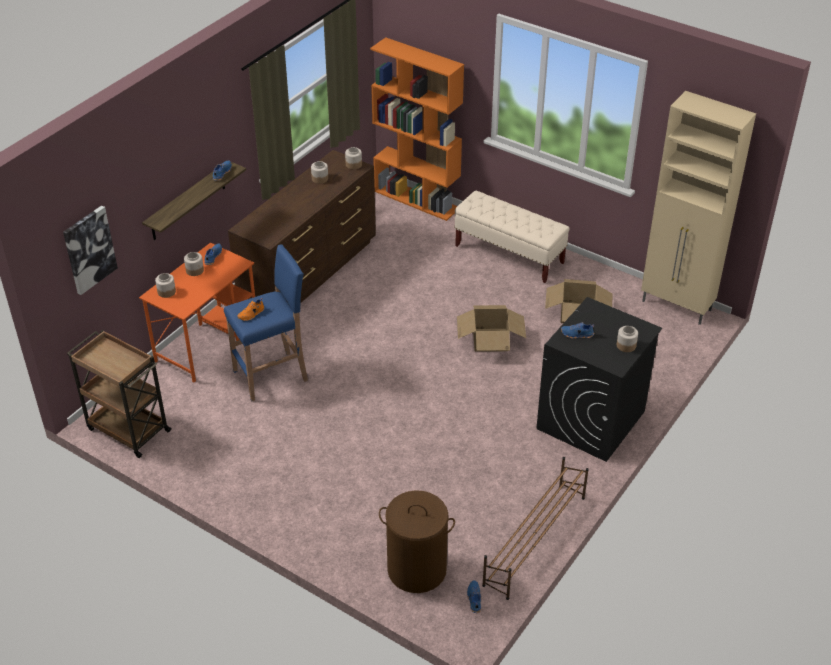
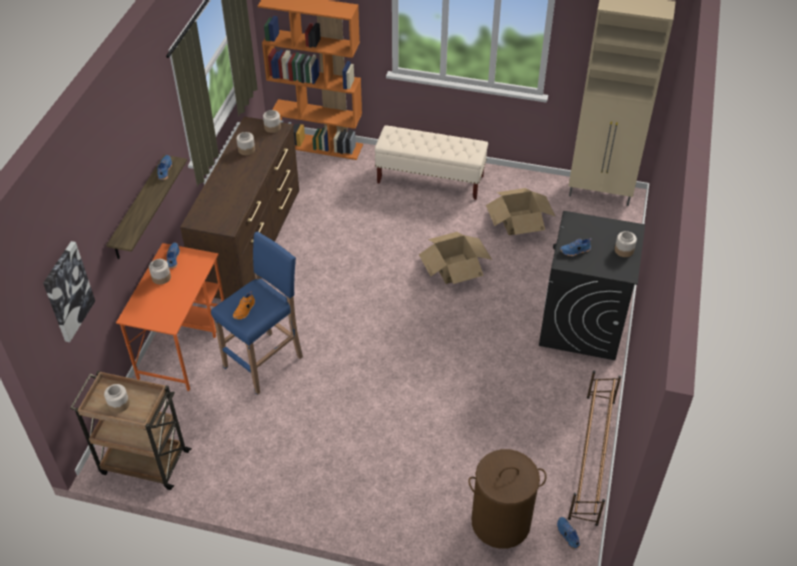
camera: 20 degrees left, 5 degrees up
(166, 291) = (143, 308): jar -> jar (118, 404)

